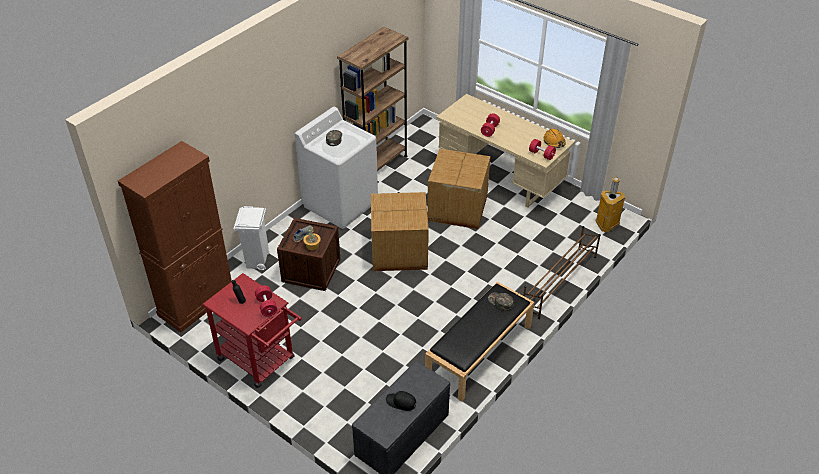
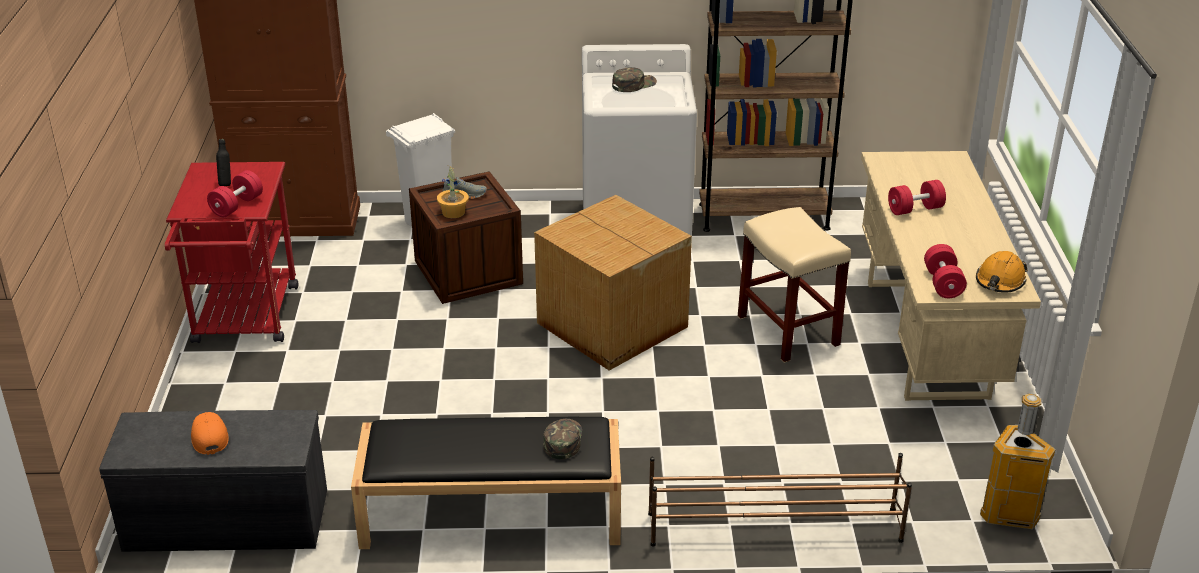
camera: 50 degrees right, 10 degrees down
(401, 402) = (209, 436): black cap -> orange cap
(456, 208) = (787, 330): cardboard box -> beige stool

